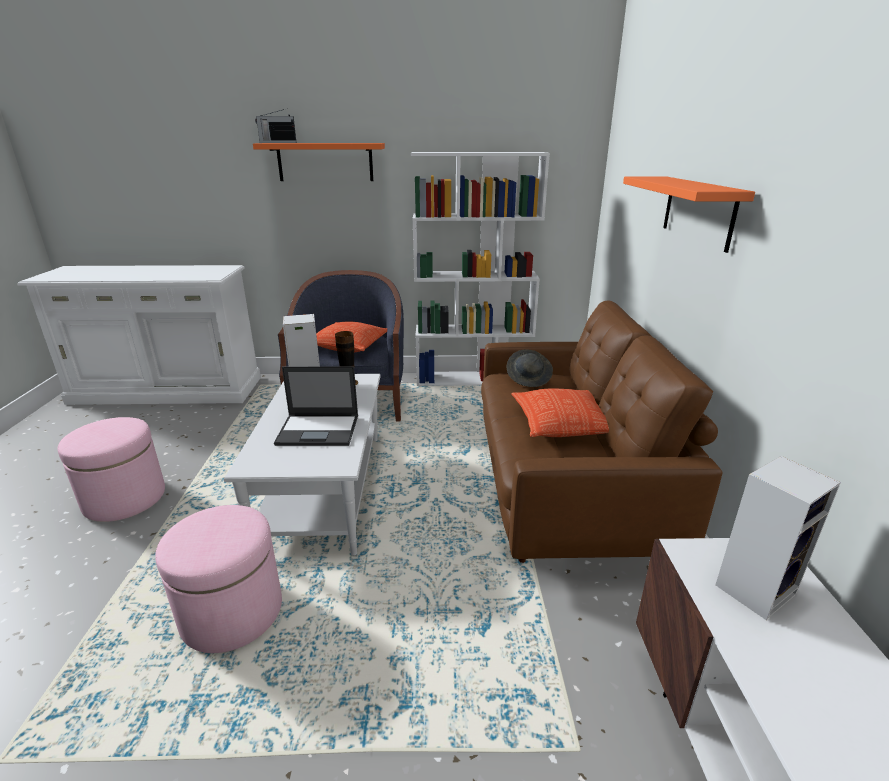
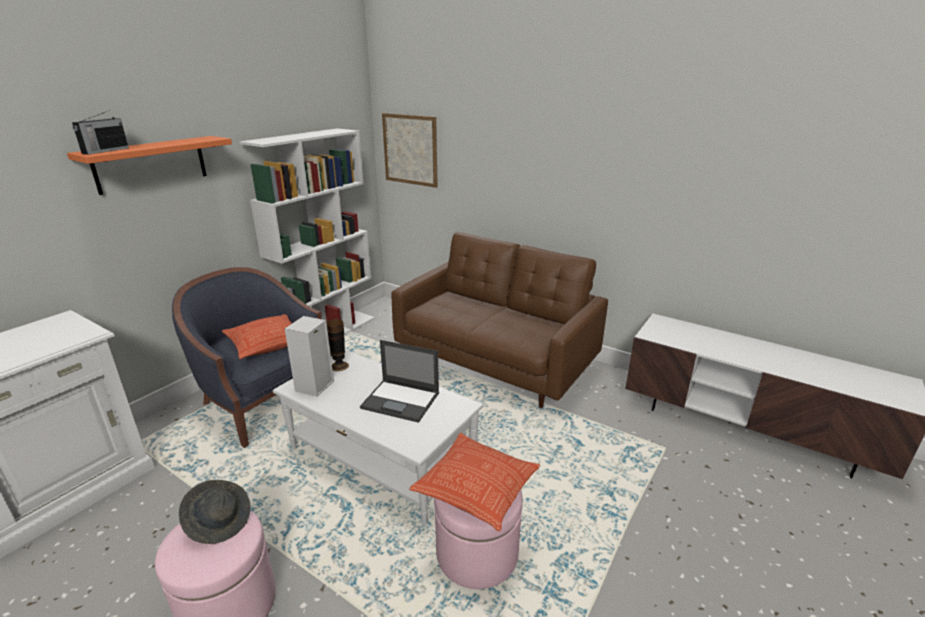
camera: 55 degrees left, 0 degrees up
(319, 430) = (401, 400): laptop -> laptop turned 75 degrees clockwise
(529, 378) = (437, 303): grey hat -> grey hat (219, 521)
(561, 426) = (504, 319): orange pillow -> orange pillow (477, 490)
(621, 185) = (410, 149): none -> picture
(698, 211) = (523, 165): orange shelf -> none
(755, 587) = (677, 333): speaker -> none

